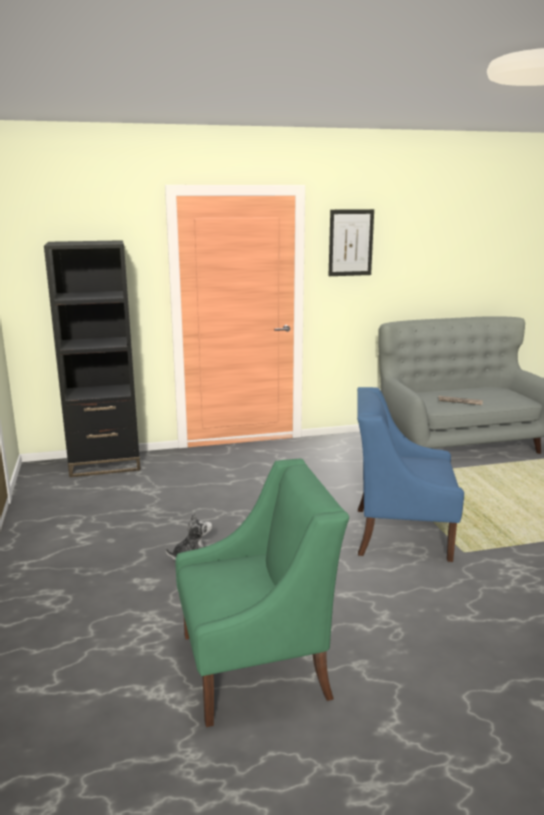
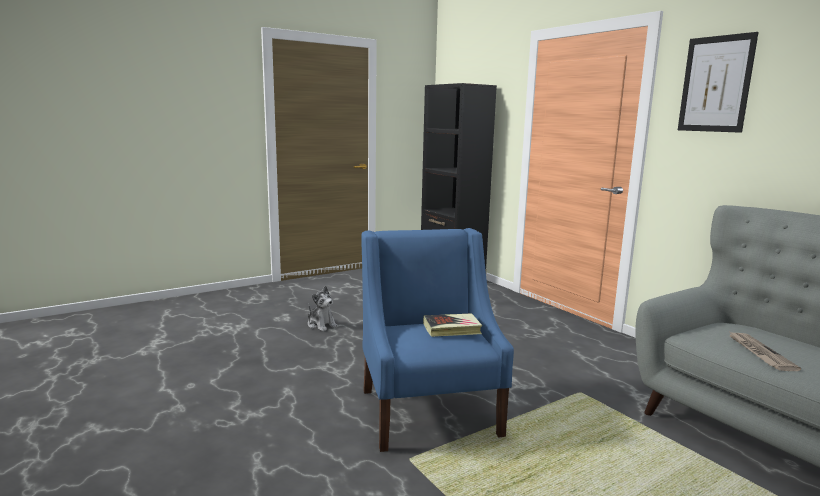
camera: 70 degrees right, 5 degrees down
(256, 665) = (182, 367): green armchair -> none
(418, 460) = (452, 329): none -> book

